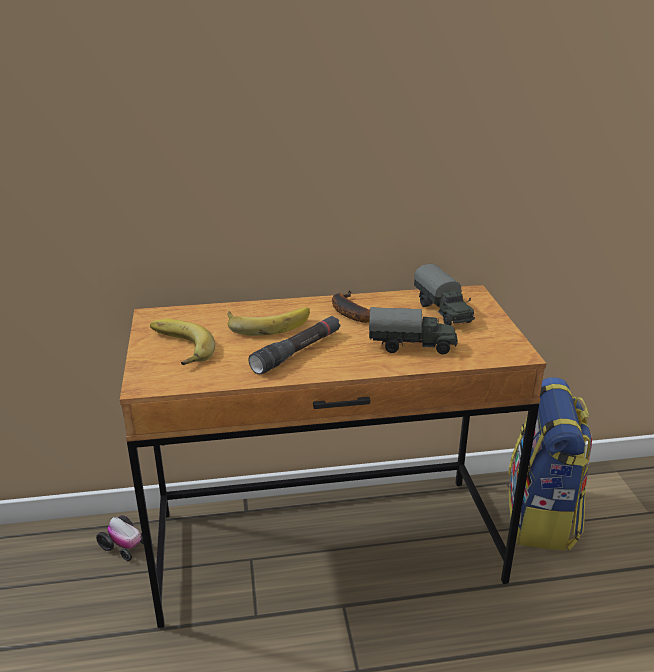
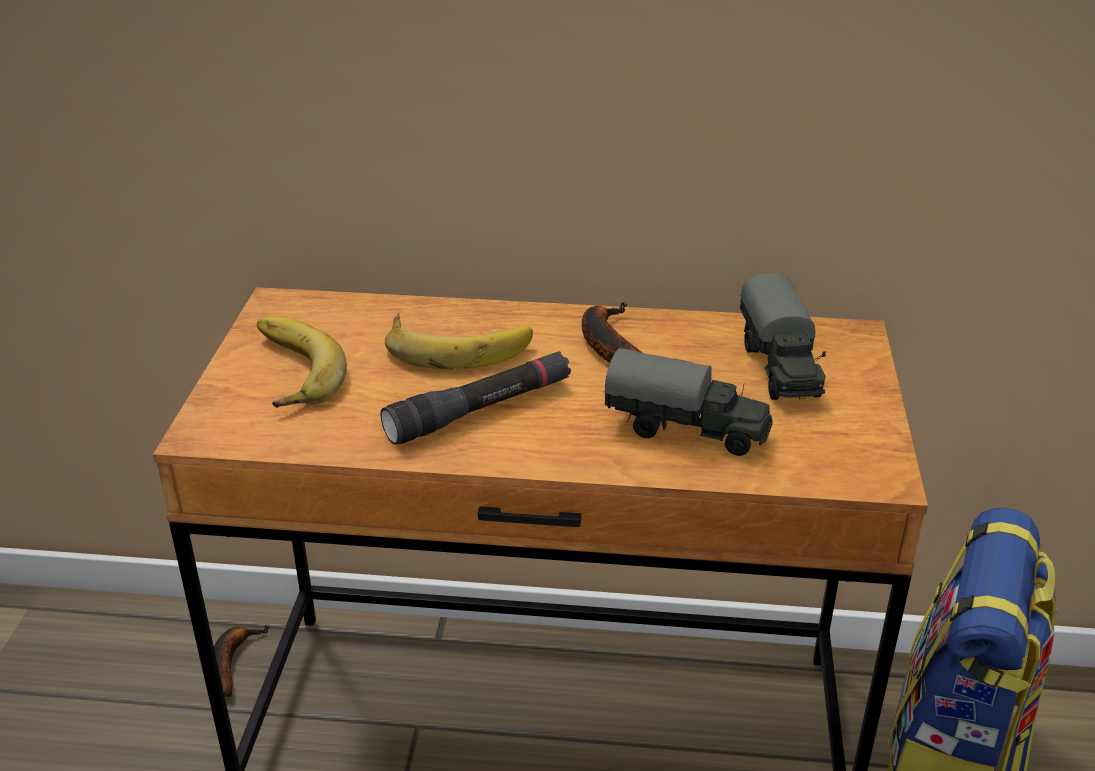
camera: 15 degrees right, 5 degrees up
(125, 546) = (231, 661): toy car -> banana

